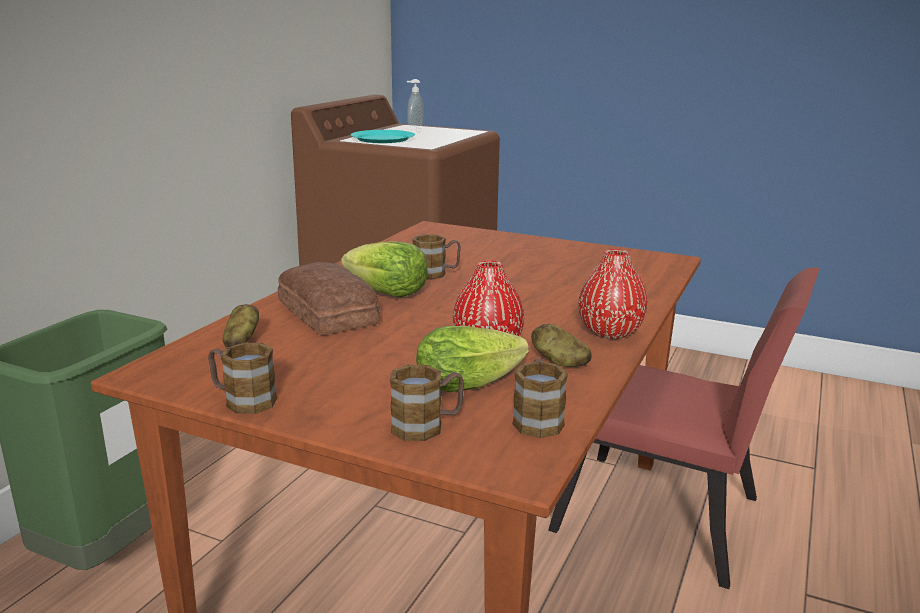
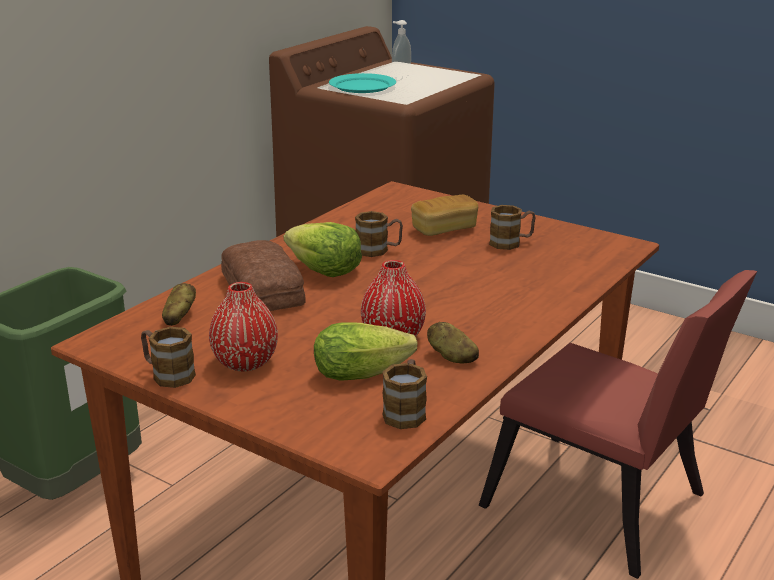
camera: 10 degrees right, 5 degrees up
(427, 426) = (310, 410): mug -> mug (511, 243)
(493, 254) = (444, 229): none -> bread
(610, 332) = (515, 328): red vase -> red vase (245, 362)

